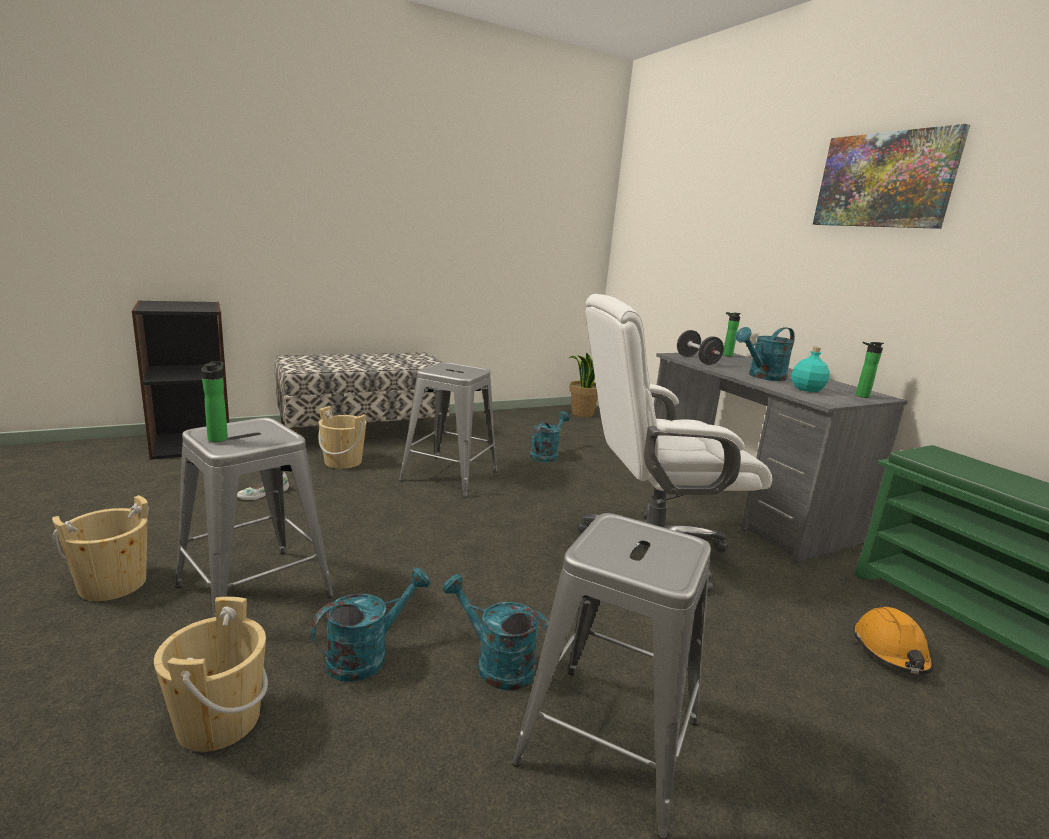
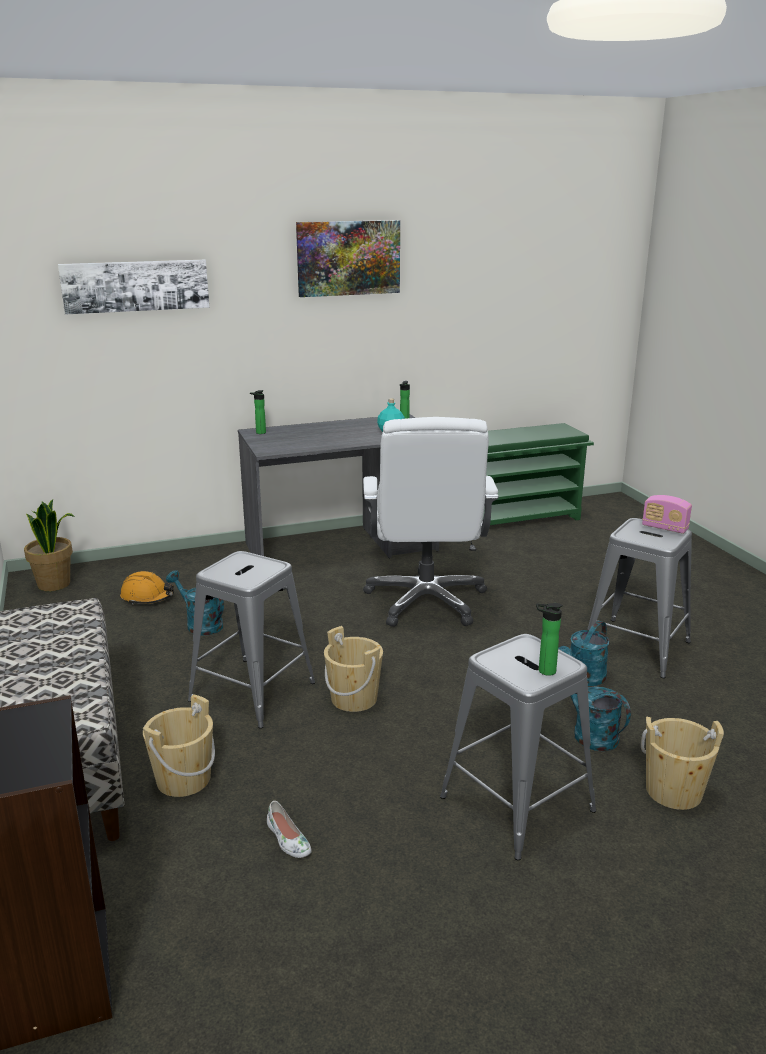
camera: 80 degrees left, 5 degrees up
(113, 584) = (521, 911): beige bucket -> beige bucket (354, 698)
(672, 564) = (664, 528): none -> radio
(696, 205) = (135, 286): none -> picture
(697, 360) = (289, 447): black dumbbell -> none
(762, 377) = (352, 437): turquoise watering can -> none
(891, 651) = (535, 551): orange hard hat -> orange hard hat (147, 597)

